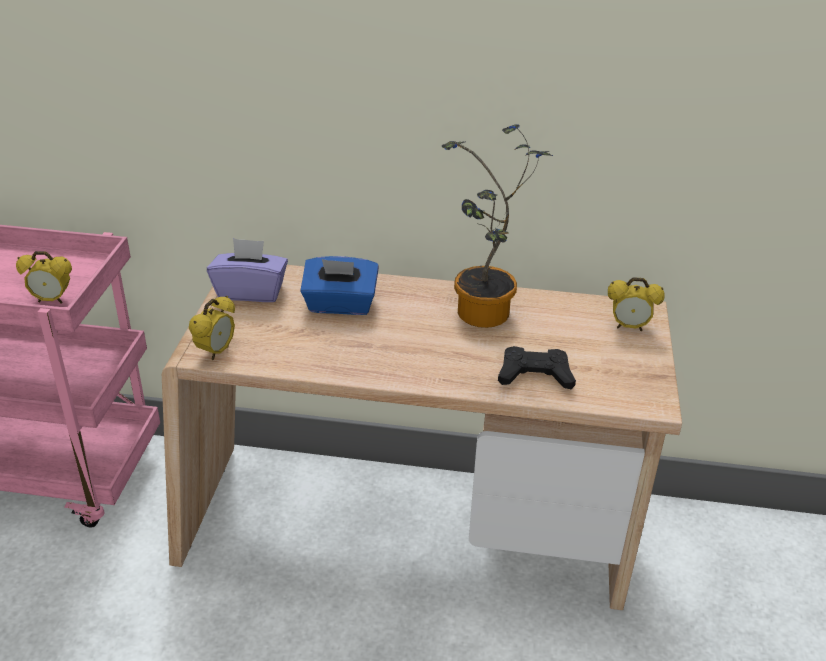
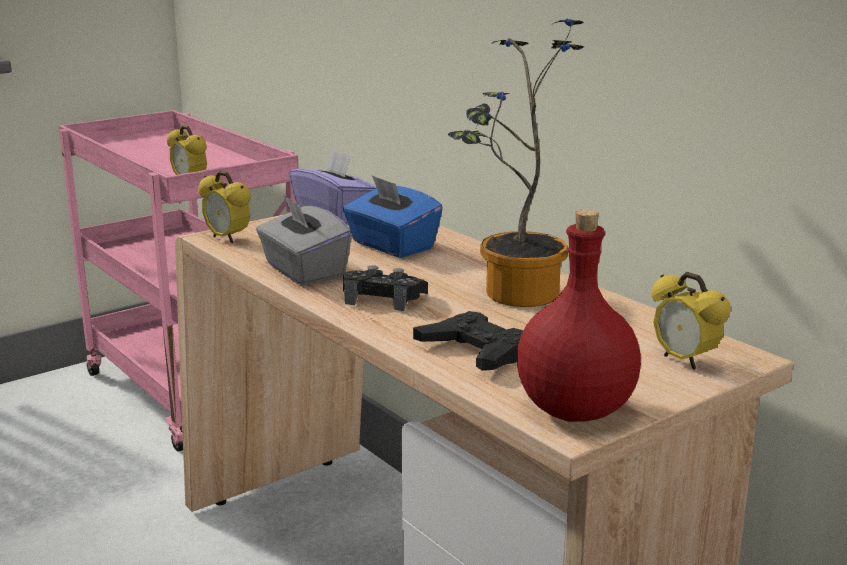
camera: 45 degrees right, 15 degrees down
(216, 352) = (227, 239): alarm clock -> alarm clock turned 60 degrees clockwise
(329, 358) = (303, 271): none -> grey tissue box
(419, 358) = (384, 299): none -> black game controller
(640, 390) = (577, 410): none -> red bottle

